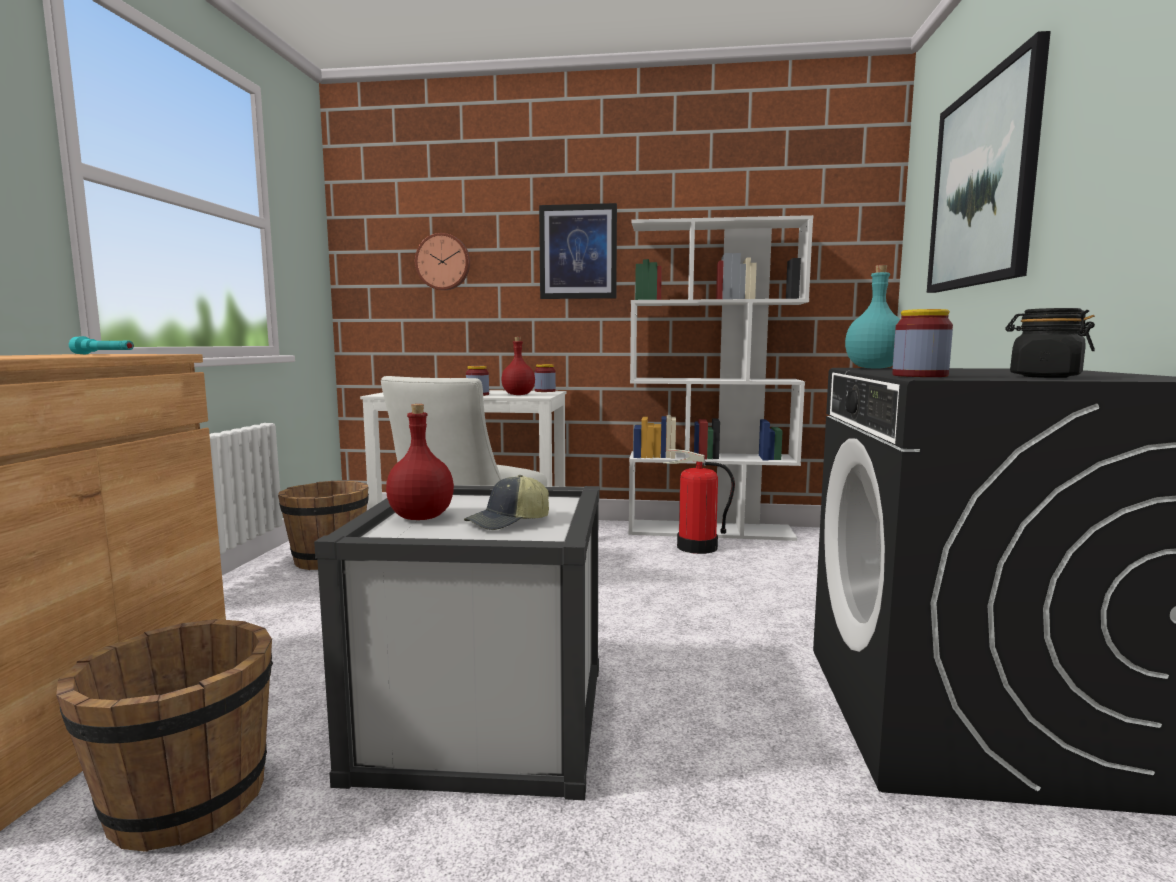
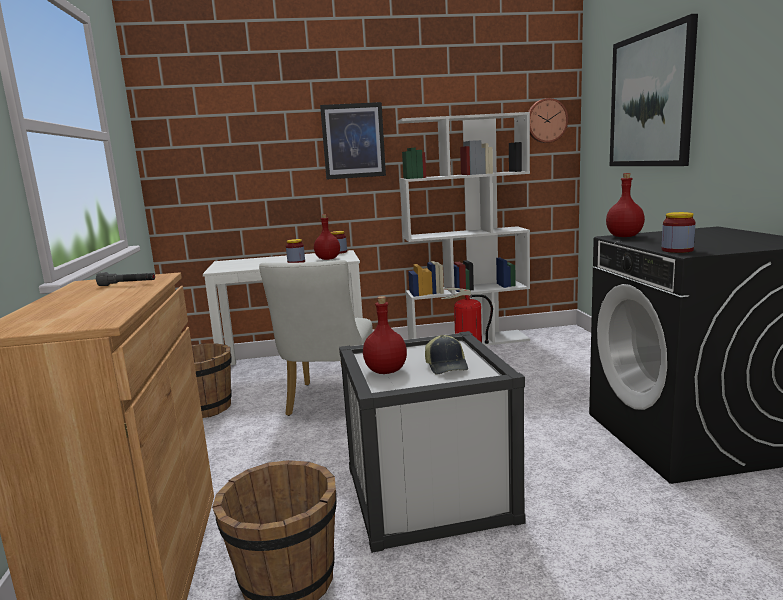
camera: 15 degrees left, 5 degrees up
(104, 354) = (127, 284): turquoise flashlight -> grey flashlight
(443, 262) = (242, 153): wall clock -> wall clock (546, 120)
(508, 522) = (447, 366): cap -> cap turned 45 degrees counterclockwise
(875, 368) = (624, 236): turquoise bottle -> red bottle
(1044, 376) = (737, 245): black jar -> none

